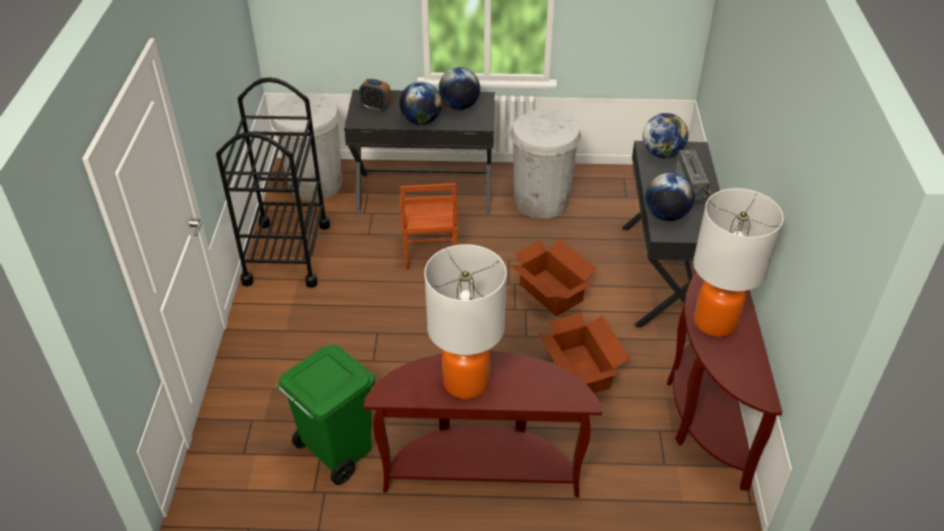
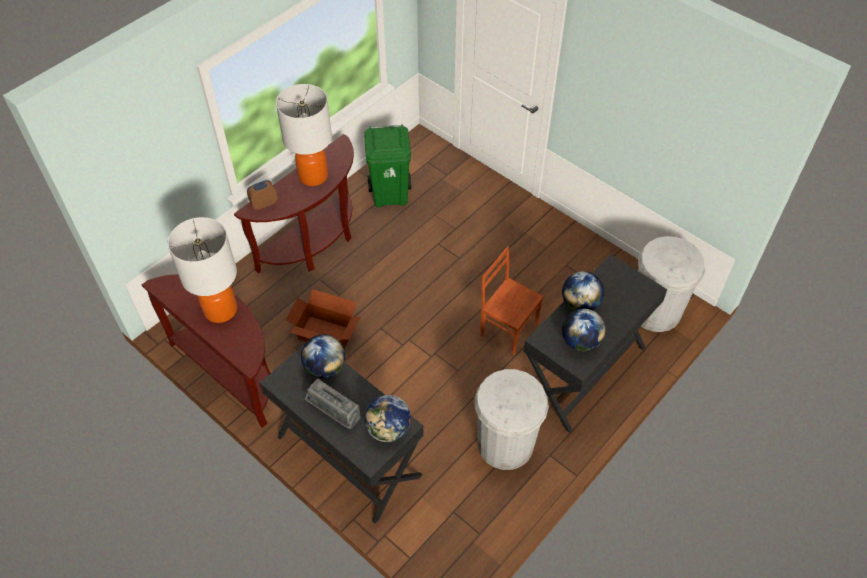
camera: 130 degrees right, 10 degrees up
(287, 253) = (580, 254): black cart -> none
(376, 107) = (625, 288): alarm clock -> alarm clock (264, 203)
(550, 293) = (402, 370): cardboard box -> none

